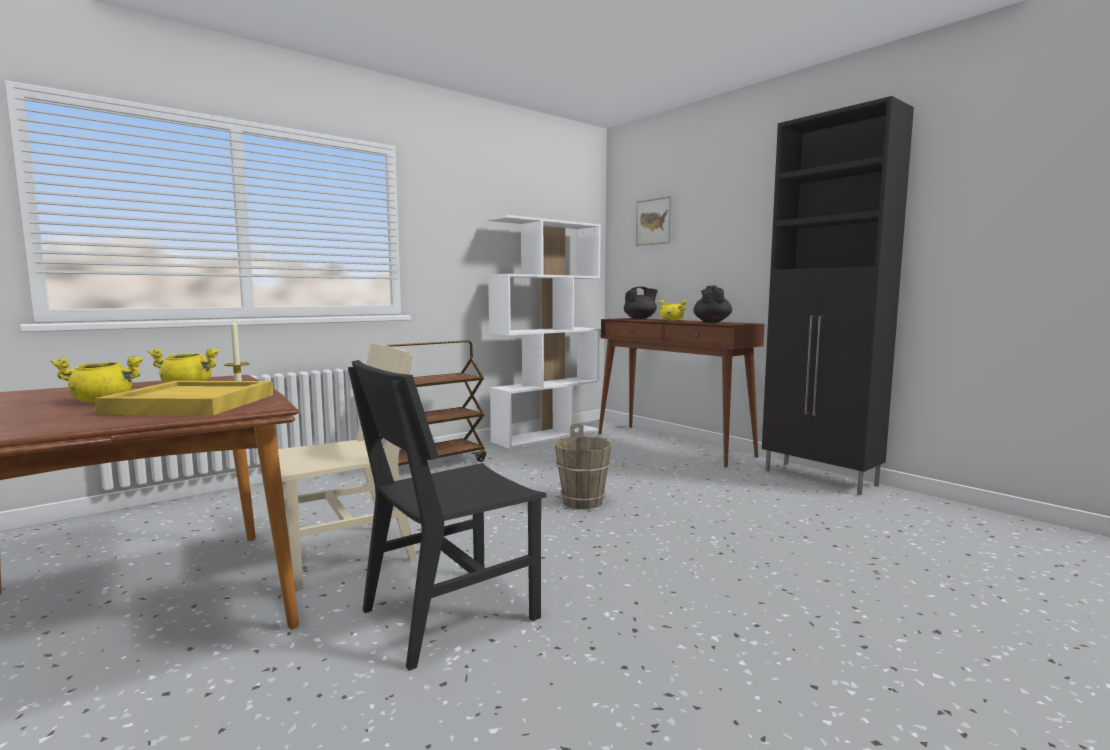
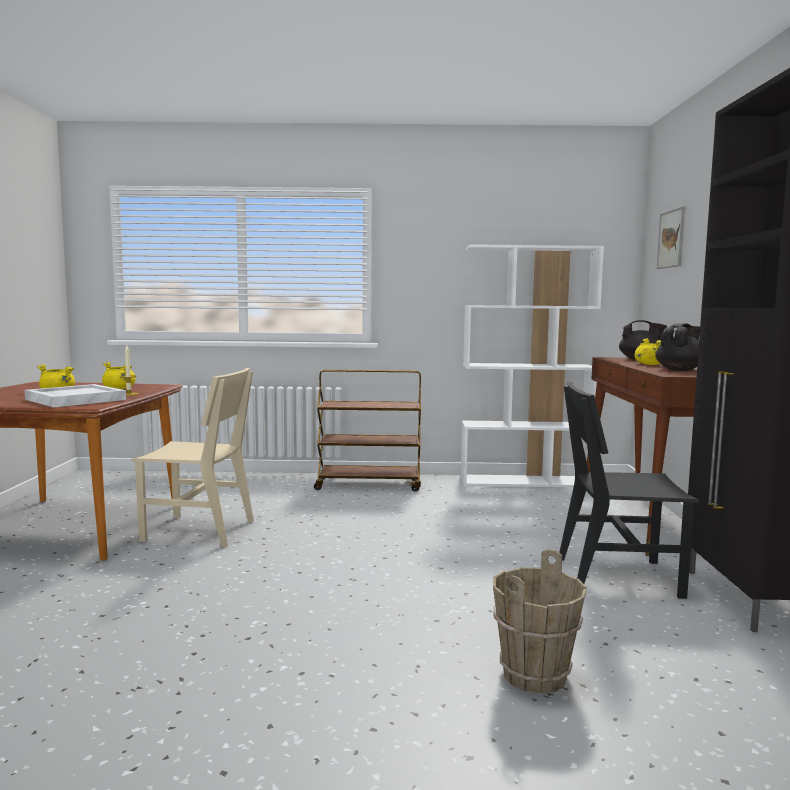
camera: 40 degrees right, 0 degrees up
(191, 404) = (74, 399): yellow tray -> white tray
(450, 614) = (177, 583): black chair -> black chair (617, 577)
(583, 502) = (421, 544): brown bucket -> brown bucket (535, 675)

